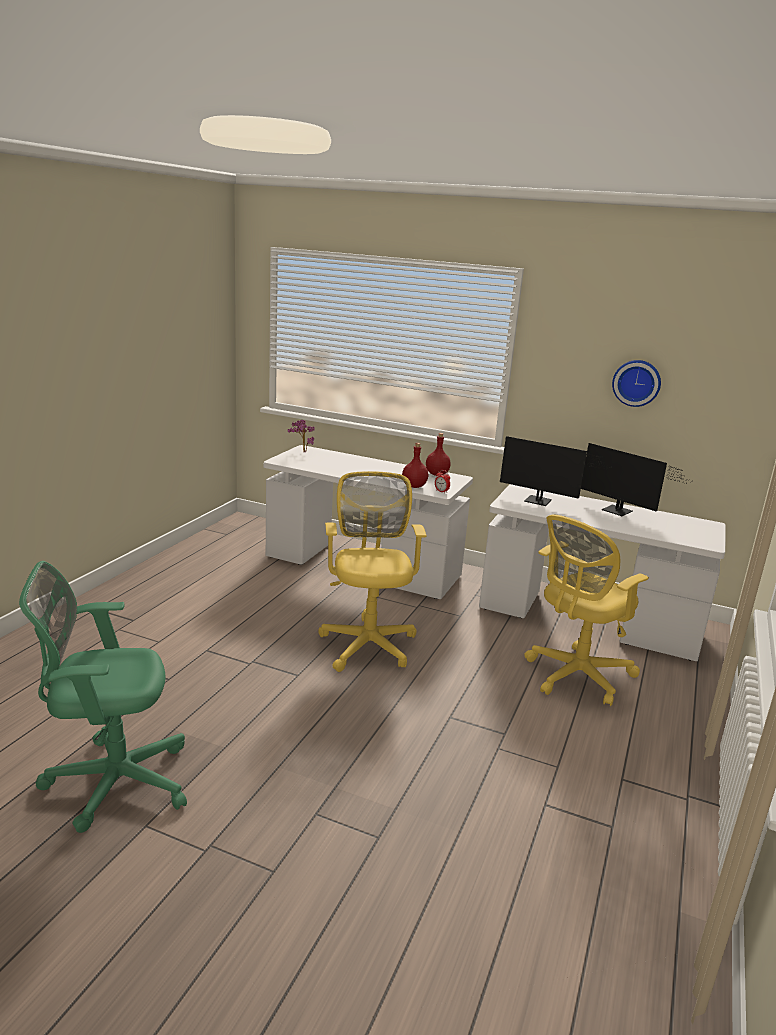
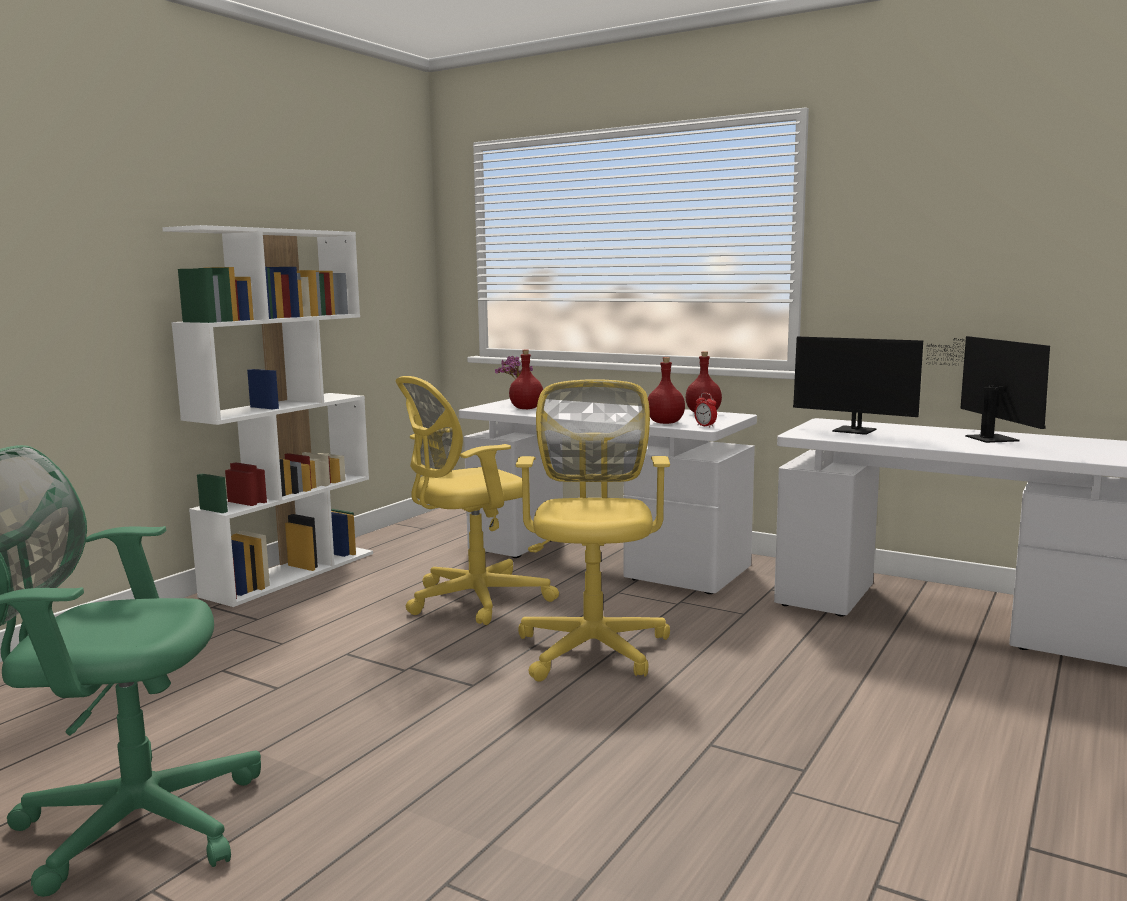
camera: 10 degrees right, 10 degrees down
(142, 577) = (291, 573): none -> white bookcase
(313, 462) = (527, 408): none -> red bottle
(575, 677) = (933, 692): yellow office chair -> yellow office chair (471, 600)
(620, 512) = (989, 437): monitor -> monitor turned 150 degrees counterclockwise
(636, 382) = (995, 245): wall clock -> none

